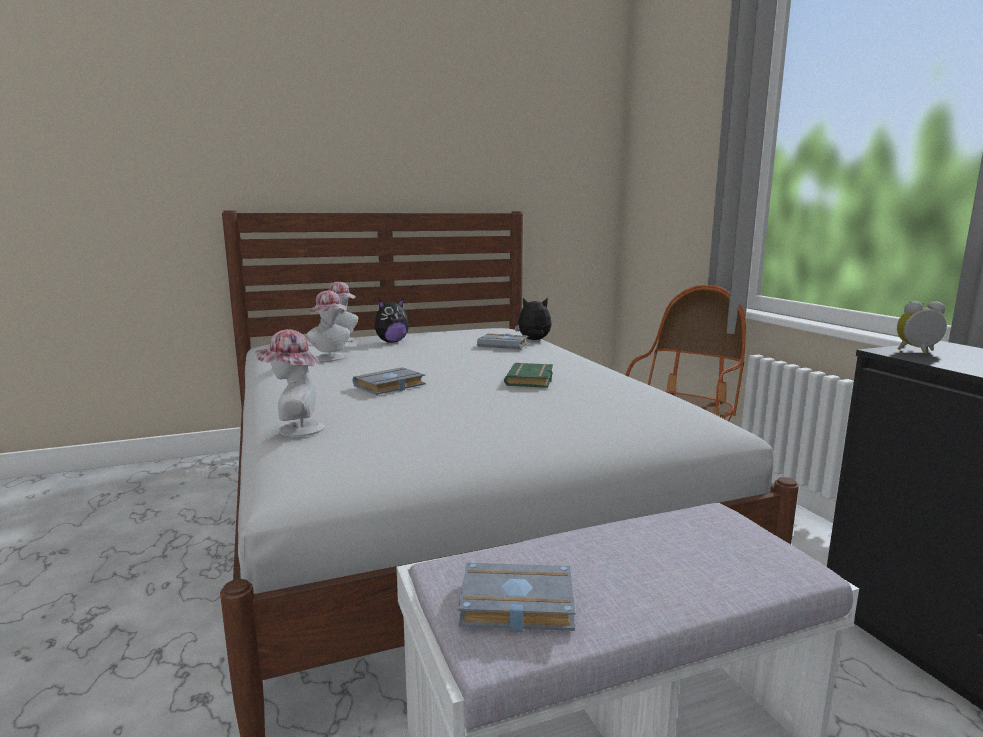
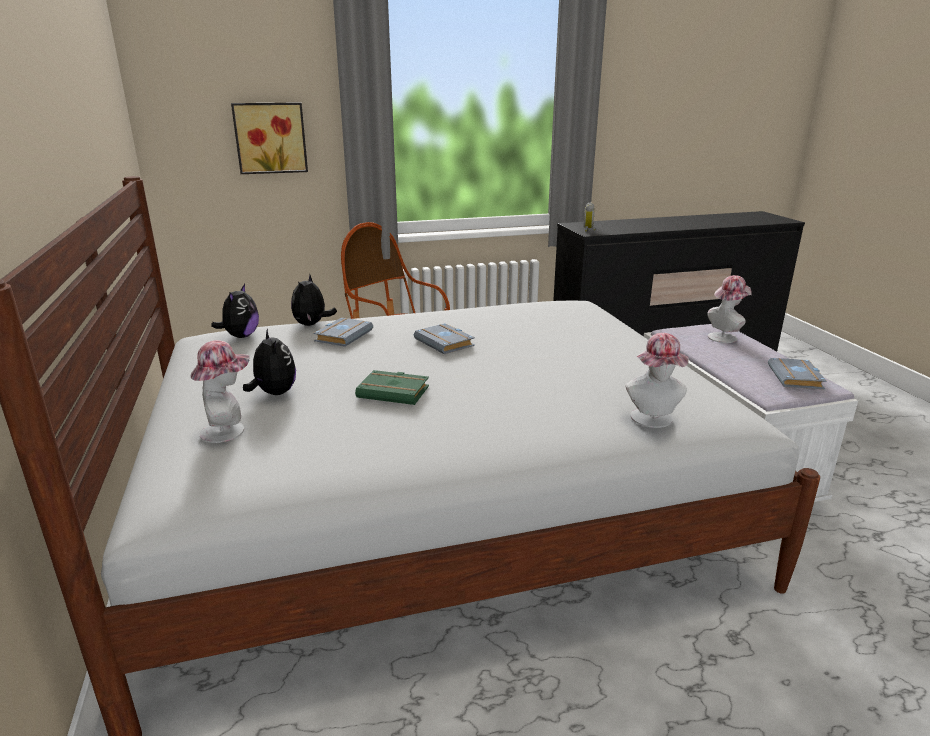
camera: 85 degrees left, 10 degrees up
(331, 358) = (366, 426): hat -> hat (724, 337)
(389, 386) = (518, 385): grey book -> grey book (446, 343)
(500, 331) = (241, 336): none -> plush toy
(531, 380) = (499, 332): green book -> green book (395, 392)
(685, 195) = (270, 138): none -> picture

